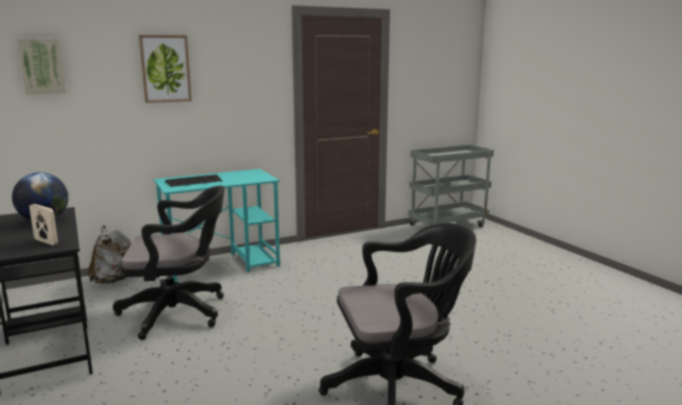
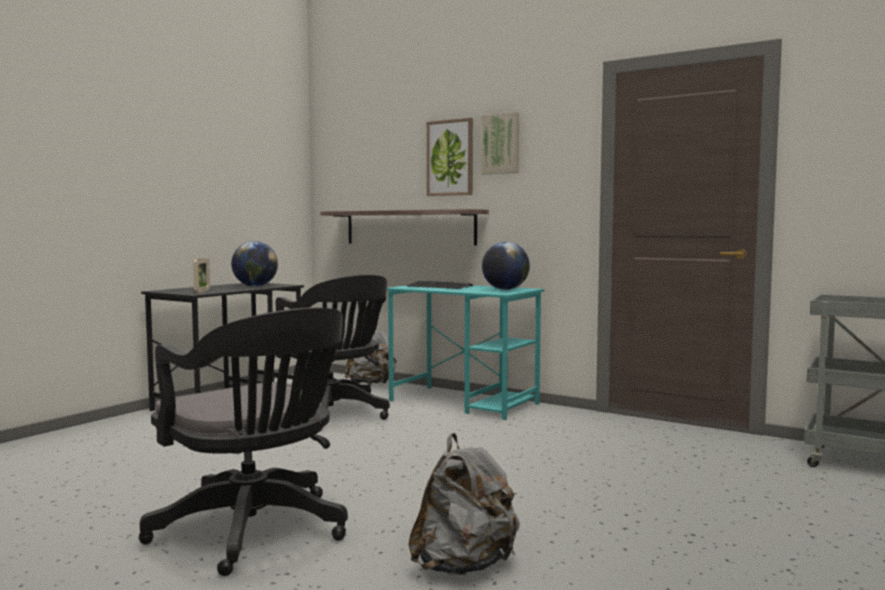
camera: 60 degrees right, 10 degrees down
(42, 66) = (354, 160): picture -> picture (501, 144)
(124, 132) = (409, 227): none -> shelf
(248, 174) = (505, 289): none -> globe
(487, 337) = (464, 566): none -> grey backpack

